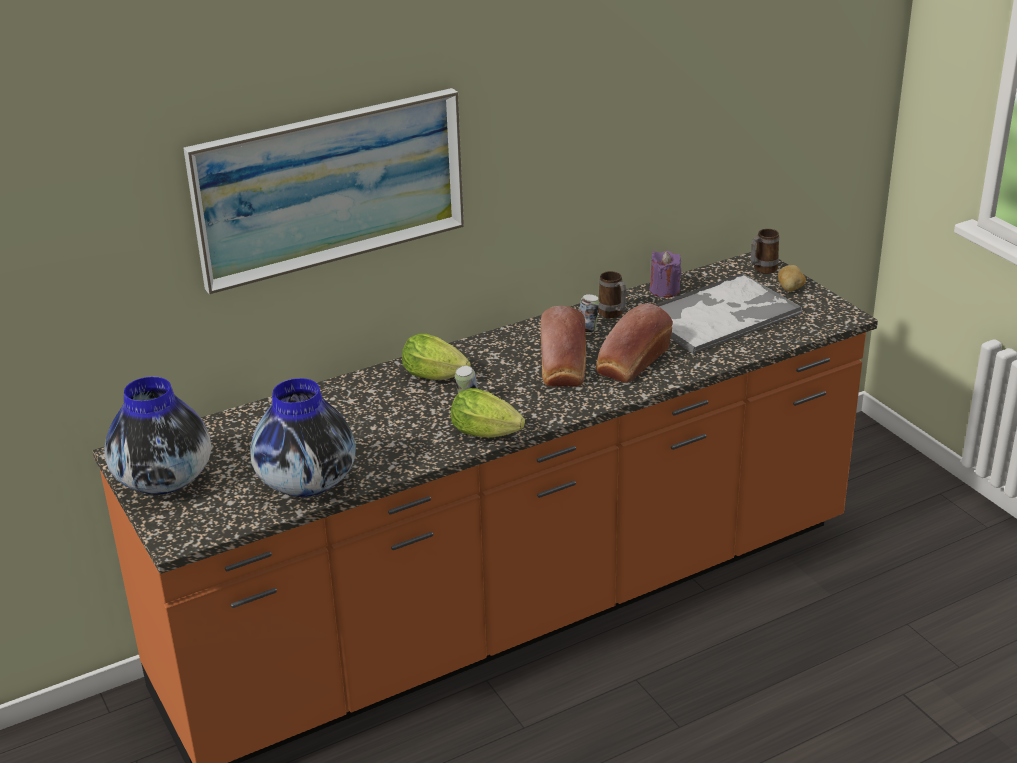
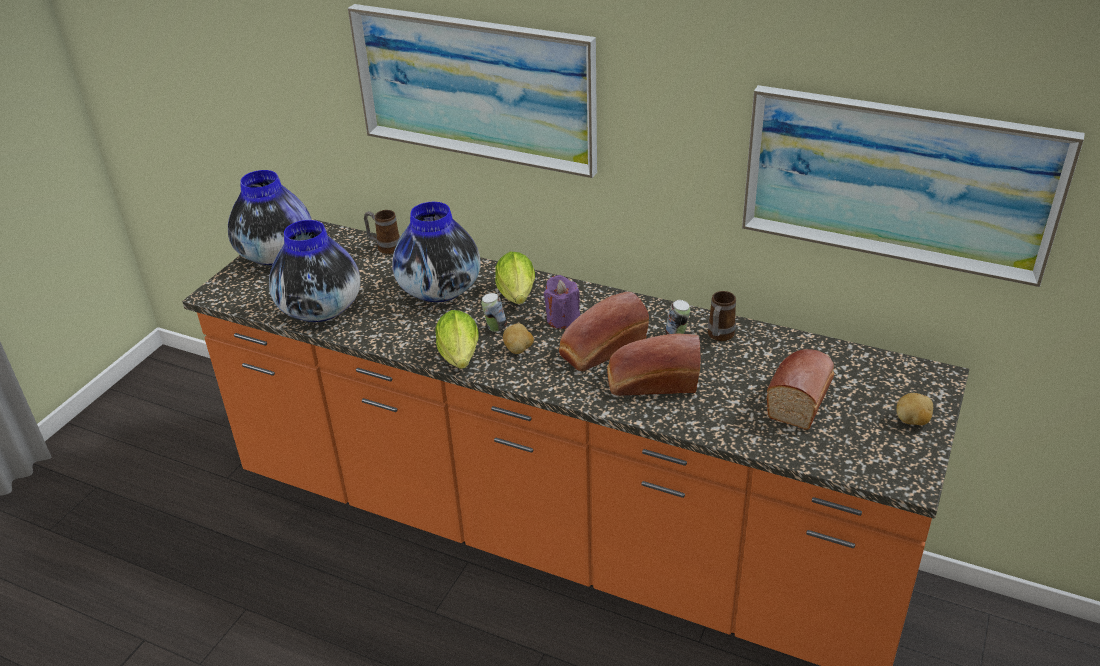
camera: 55 degrees right, 5 degrees up
(371, 411) = (439, 291): none -> vase
(513, 402) = (518, 349): none -> potato
(664, 290) = (800, 345): purple candle -> purple candle (562, 319)
(695, 119) = (898, 181): none -> picture
(720, 315) = (801, 397): tray -> bread
(762, 270) = (923, 387): mug -> mug (385, 247)

